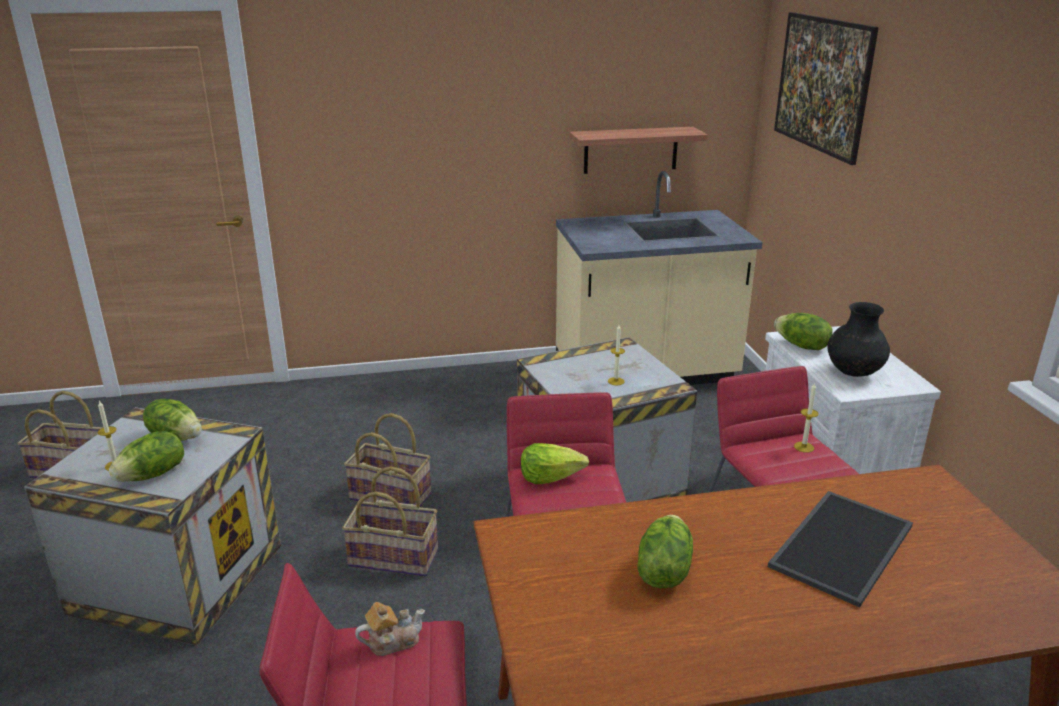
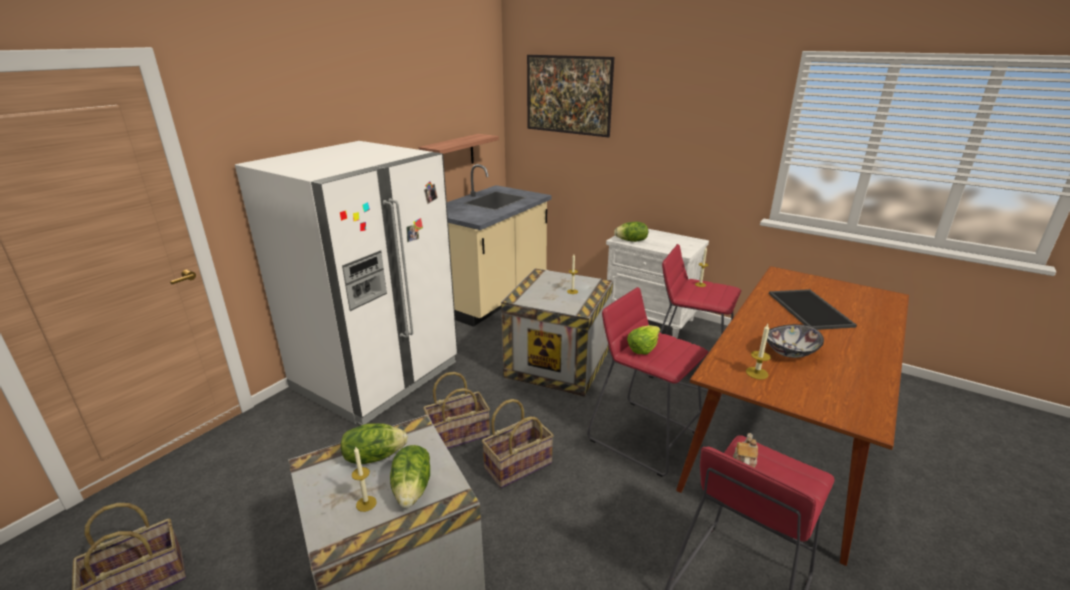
camera: 45 degrees left, 0 degrees up
(410, 402) = (377, 375): none -> white fridge
(559, 562) = (757, 373): none -> candle
(663, 571) = (790, 352): lettuce -> bowl
(853, 372) = (670, 244): black vase -> none

